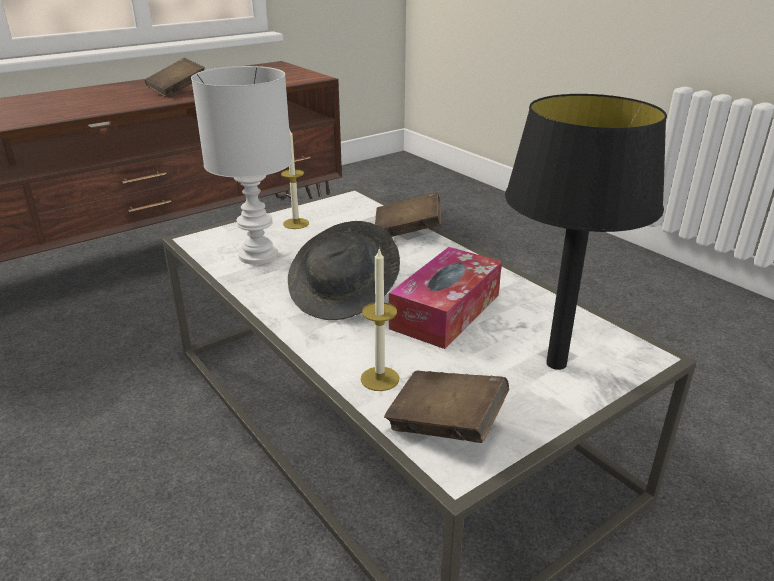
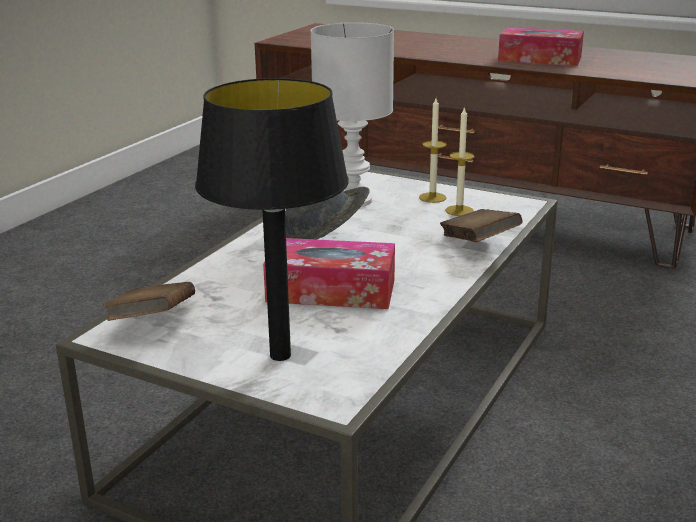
camera: 65 degrees right, 5 degrees down
(178, 91) = (539, 59): brown book -> tissue box
(380, 379) = (201, 286): candle -> candle (459, 211)

